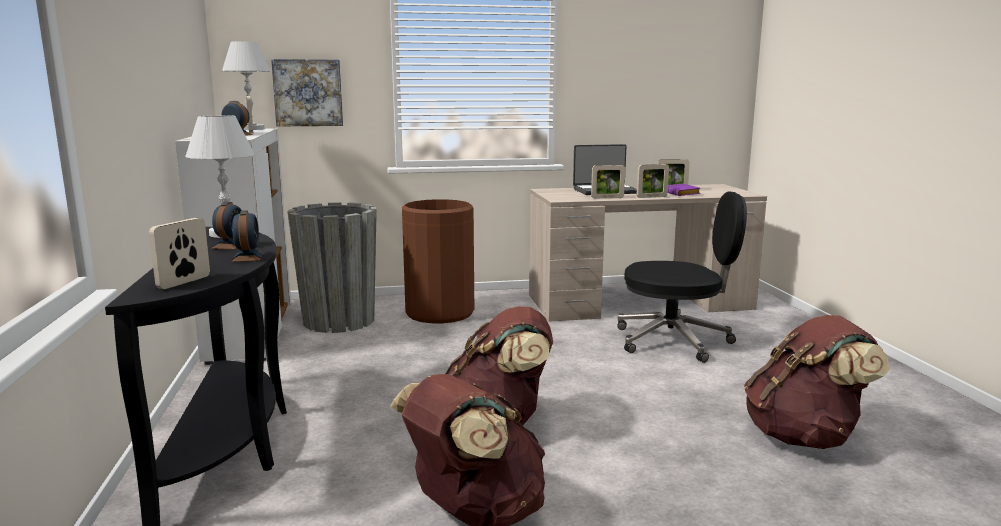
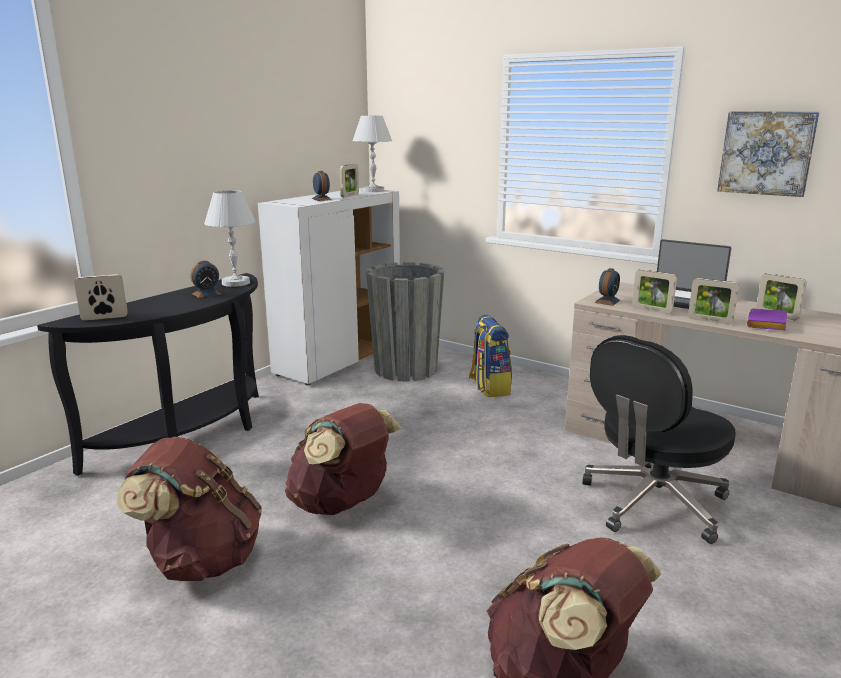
camera: 45 degrees right, 5 degrees up
(248, 257) = (183, 307): alarm clock -> alarm clock (607, 301)
(308, 93) = (431, 159): picture -> picture (766, 153)
(439, 313) = (489, 387): brown trash can -> backpack
(675, 341) = (652, 503): black office chair -> black office chair turned 90 degrees clockwise

